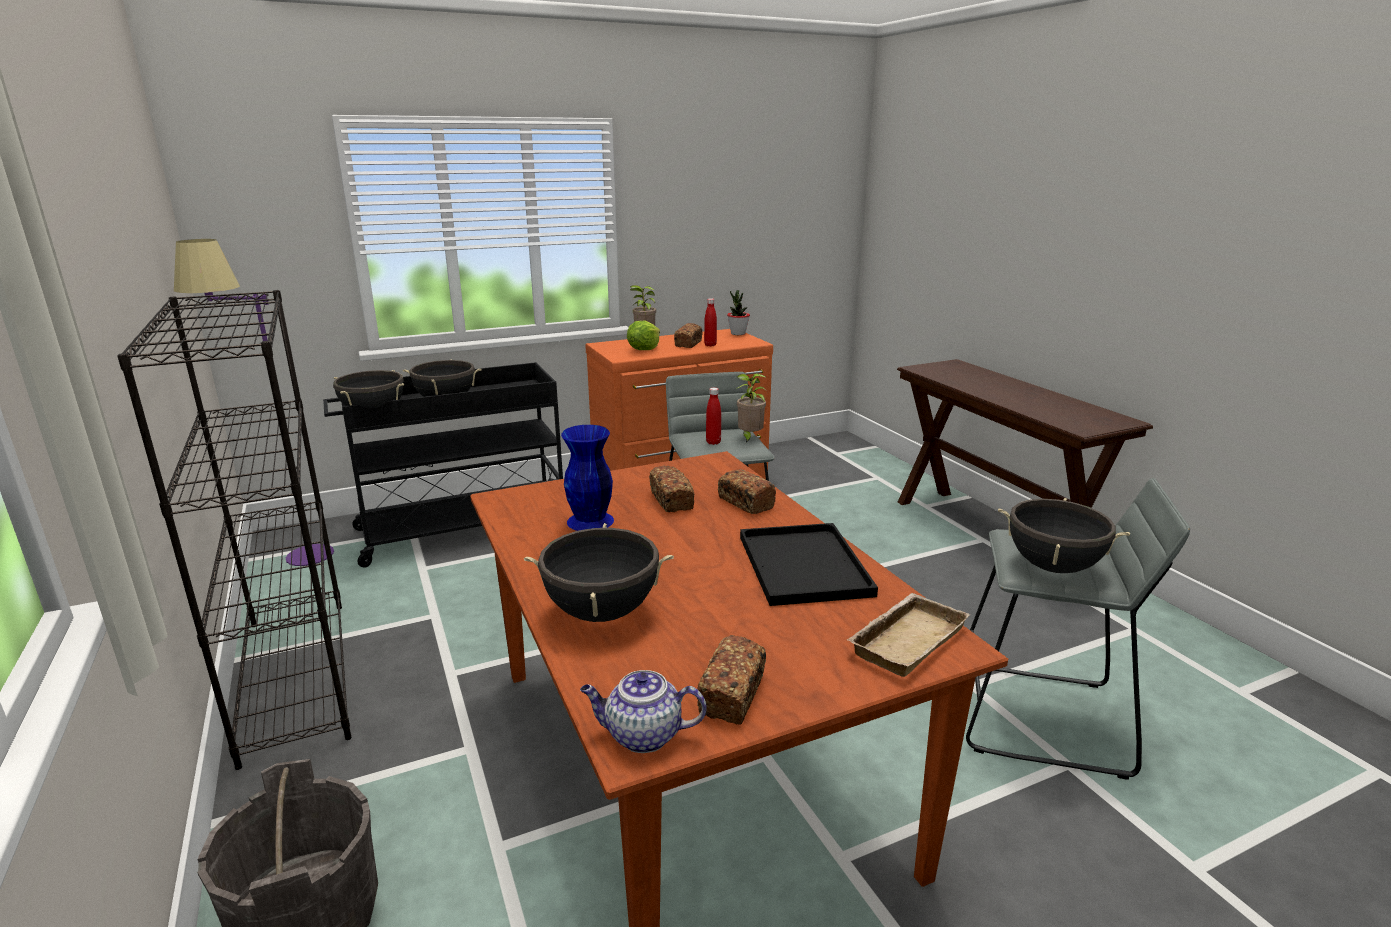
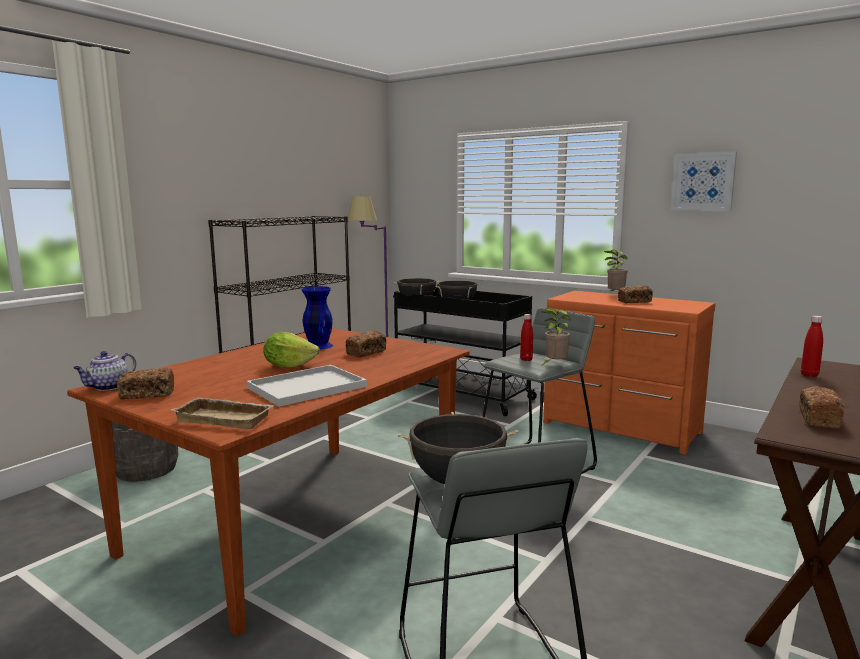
camera: 60 degrees right, 10 degrees down
(602, 612) = (217, 364): black cooking pot -> none
(642, 736) = (107, 387): teapot -> teapot turned 120 degrees counterclockwise
(644, 349) = (592, 298): lettuce -> lettuce (289, 366)
(698, 196) = (703, 181): none -> picture
(710, 345) = (646, 305): red bottle -> red bottle (809, 375)
(738, 333) = (699, 304): potted plant -> none
(745, 503) = (385, 364): bread -> bread (818, 419)
(806, 566) = (305, 388): black tray -> white tray

